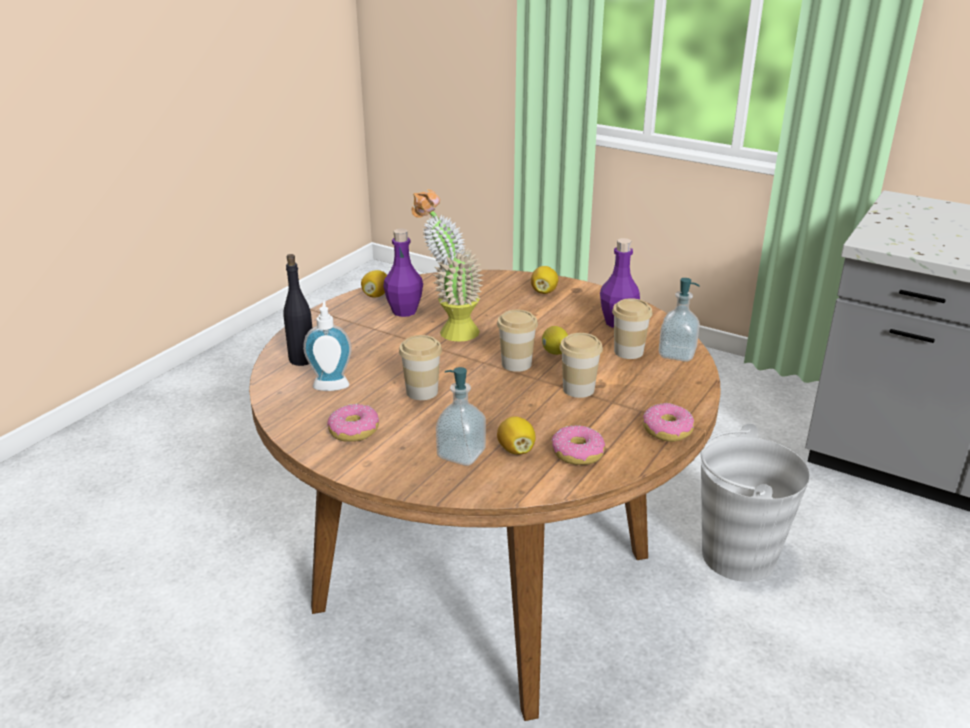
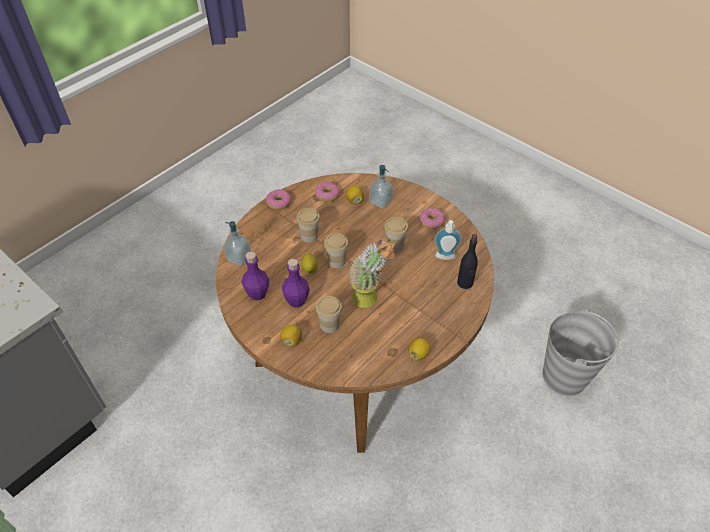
camera: 170 degrees left, 20 degrees up
(404, 311) = (398, 328): purple bottle -> purple bottle (297, 301)
(628, 351) = (266, 263): cup -> cup (329, 325)
(737, 556) = (203, 354): grey bucket -> grey bucket (565, 376)

